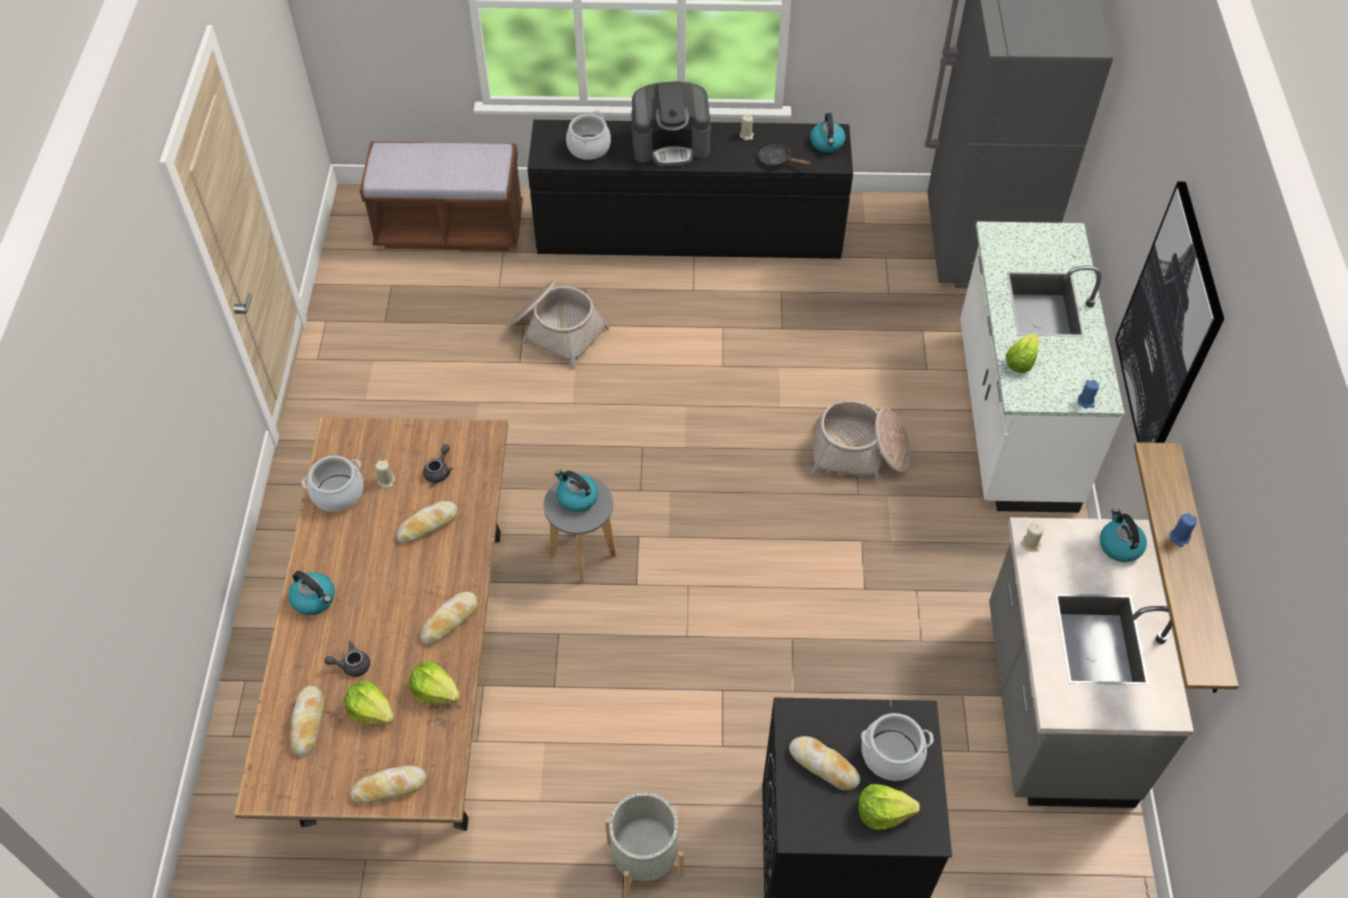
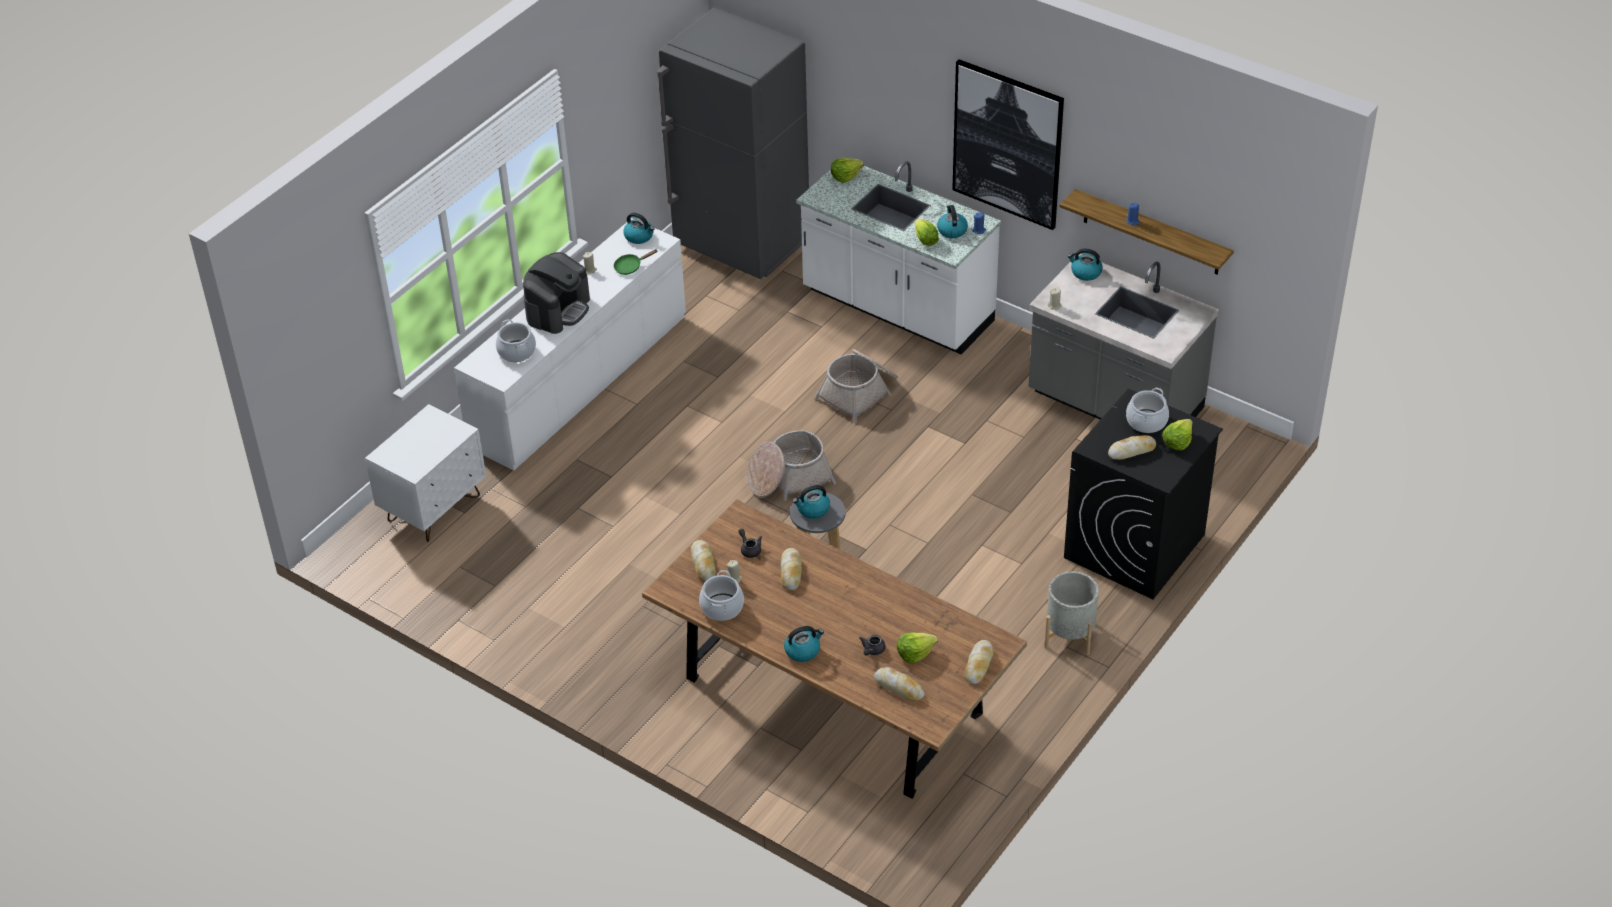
camera: 55 degrees left, 10 degrees down
(435, 690) = (925, 617): lettuce -> lettuce (845, 176)
(449, 620) = (878, 590): bread -> bread (703, 563)
(450, 229) = (434, 508): brown bench -> white nightstand
(556, 331) = (603, 493): basket -> basket (788, 478)
(689, 233) = (579, 380): black dresser -> white dresser
(777, 160) = (630, 267): black frying pan -> green frying pan
(1061, 376) = (951, 230): none -> kettle

